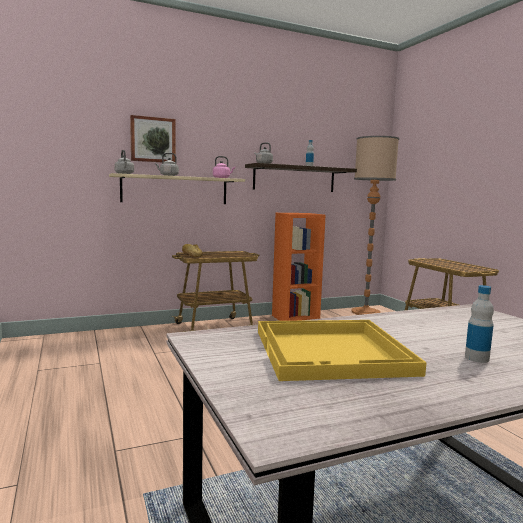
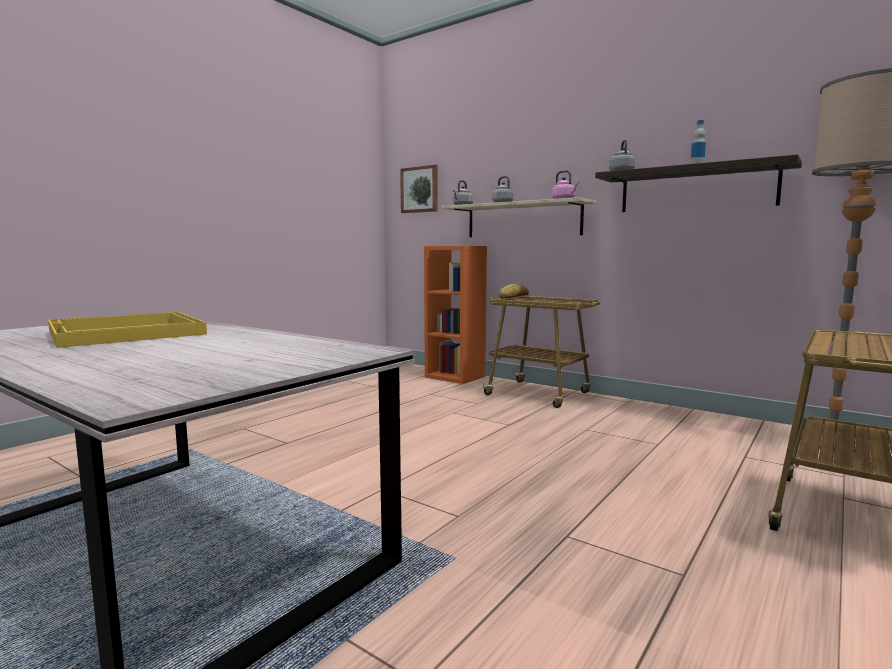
camera: 60 degrees right, 0 degrees up
(153, 139) = (501, 164): picture -> picture (420, 189)
(295, 318) = (669, 413): orange bookcase -> orange bookcase (456, 376)
(476, 358) = (116, 355): bottle -> none

